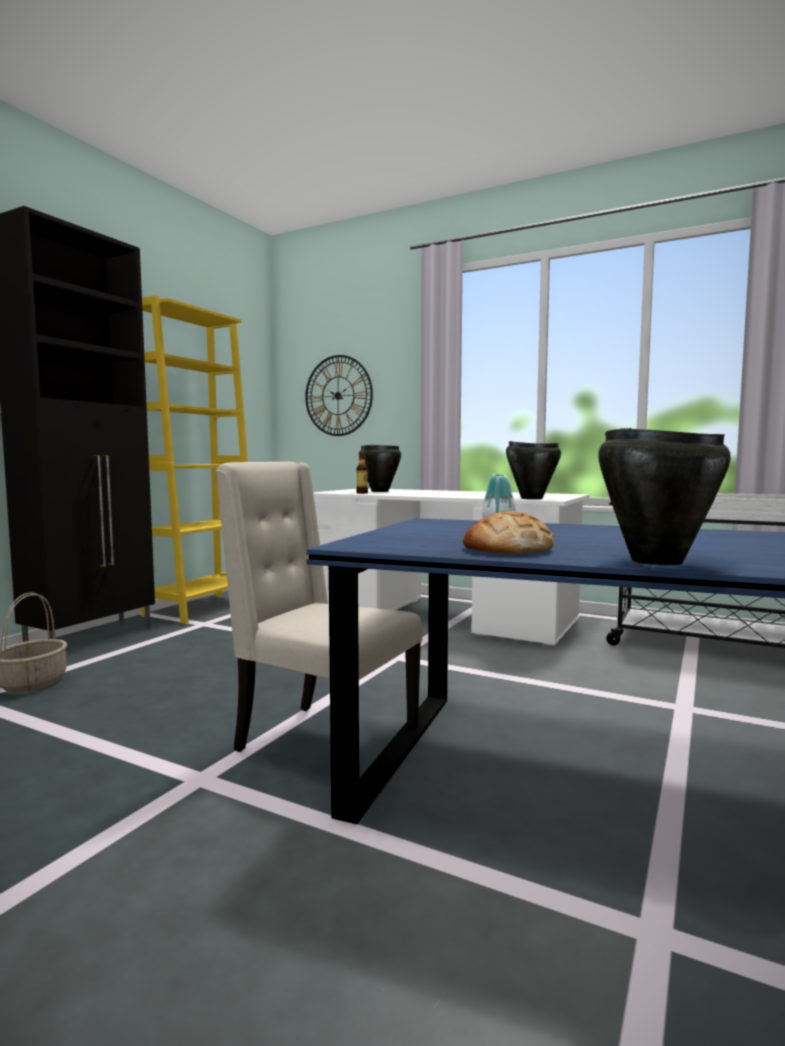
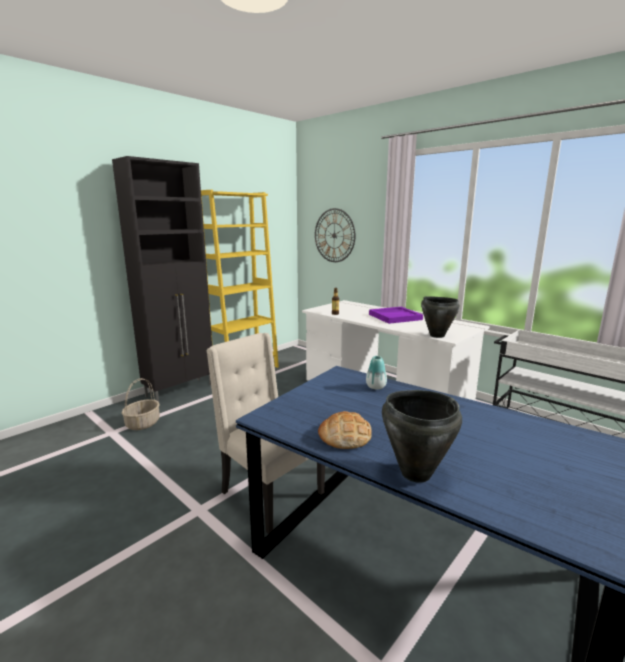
camera: 15 degrees right, 10 degrees up
(380, 491) = (349, 310): black cooking pot -> none
(453, 493) = (395, 317): none -> purple tray

